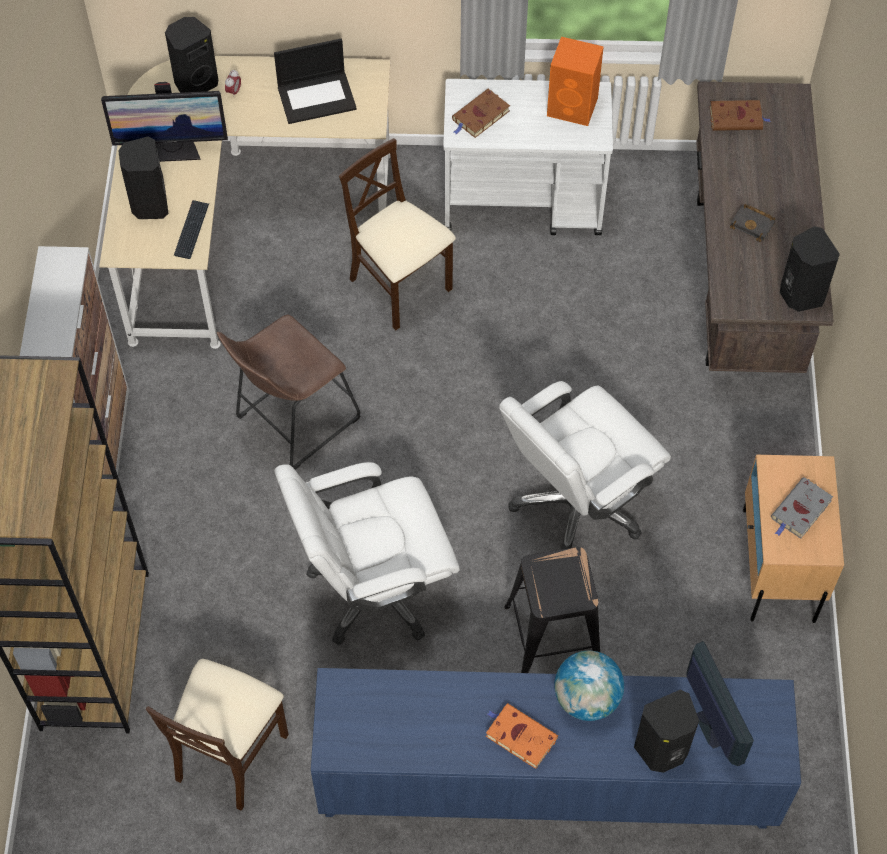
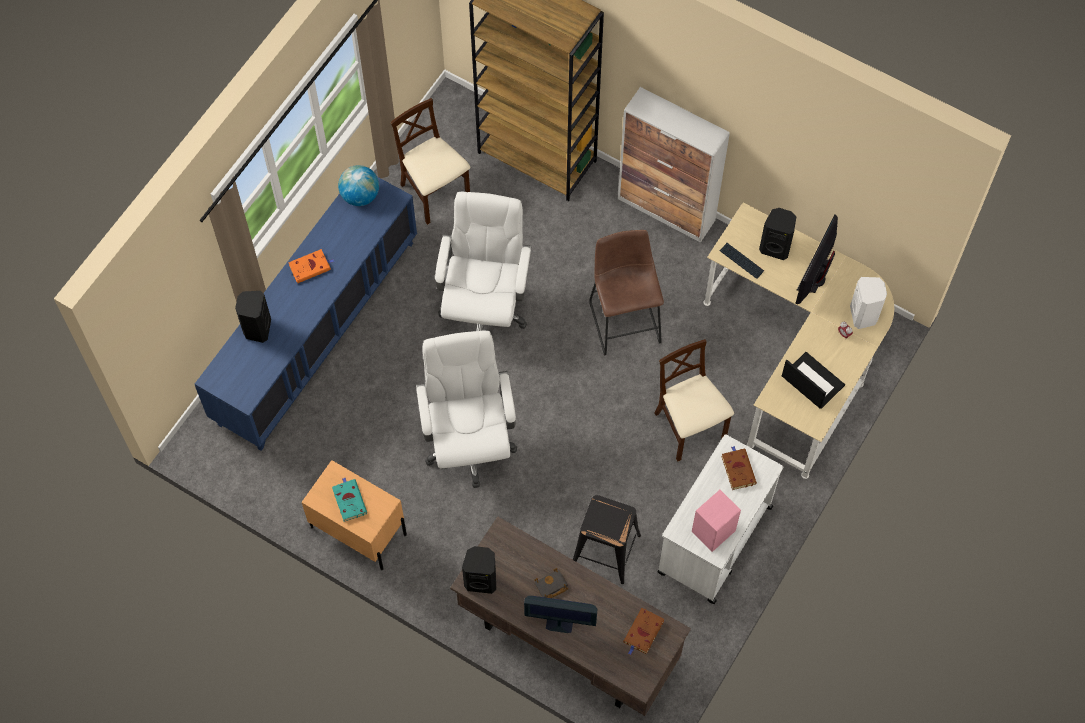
camera: 120 degrees right, 5 degrees up
(195, 83) = (864, 315): black speaker -> white speaker
(317, 97) = (811, 381): laptop -> laptop turned 120 degrees clockwise
(400, 286) = (689, 427): beige chair -> beige chair turned 105 degrees counterclockwise
(551, 635) = (397, 382): black stool -> black stool (606, 549)
(573, 107) = (712, 532): orange speaker -> pink speaker
(586, 699) = (308, 309): globe -> globe (360, 195)
(712, 726) = (252, 360): monitor -> monitor (560, 624)
(800, 511) = (349, 500): grey book -> turquoise book

